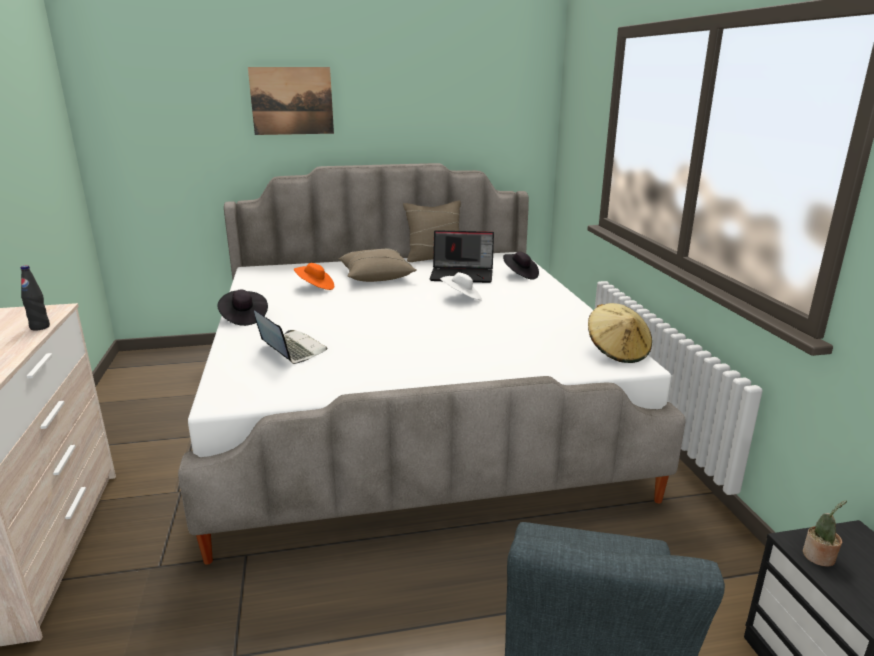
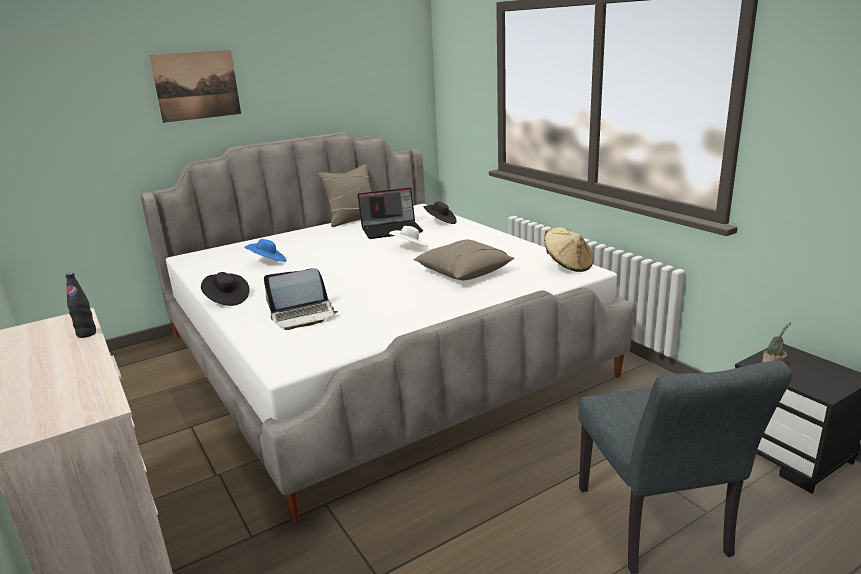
camera: 20 degrees left, 0 degrees up
(291, 350) = (303, 315): laptop -> laptop turned 135 degrees clockwise
(315, 287) = (268, 262): orange hat -> blue hat
(376, 276) = (315, 243): beige pillow -> beige pillow (463, 272)

